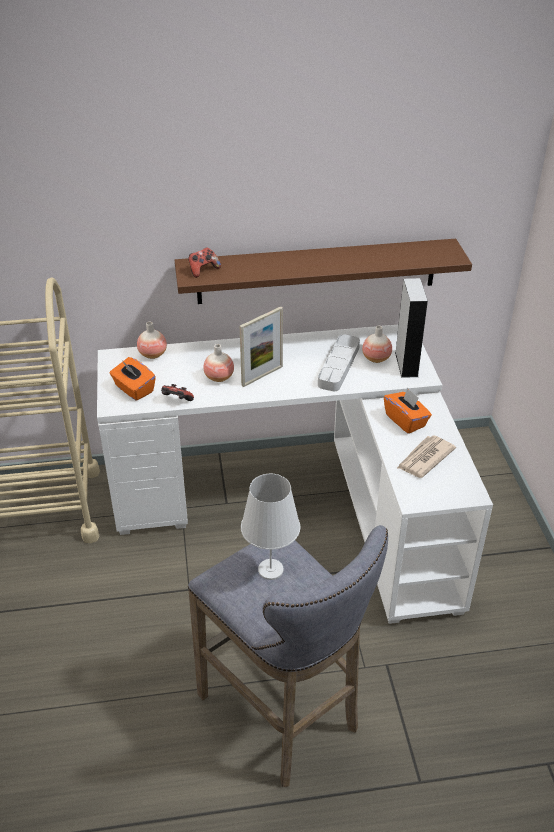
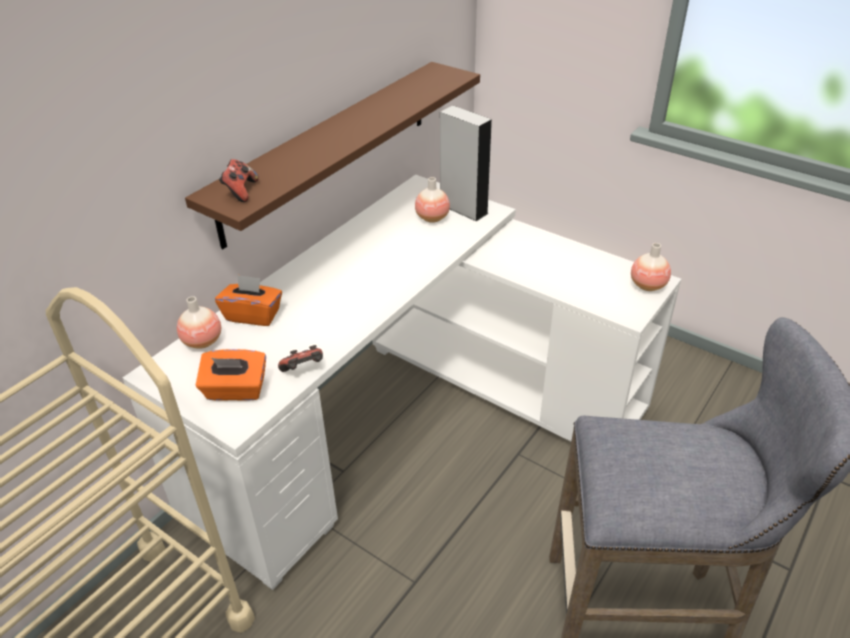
camera: 45 degrees left, 0 degrees up
(219, 377) = (313, 319): vase -> vase (647, 285)
(262, 376) = (355, 292): picture frame -> none
(270, 570) = (655, 457): white table lamp -> none
(339, 366) = (411, 242): grey tray -> none
(406, 421) = (524, 256): orange tissue box -> orange tissue box (253, 315)
(424, 458) = (585, 277): newspaper -> none

